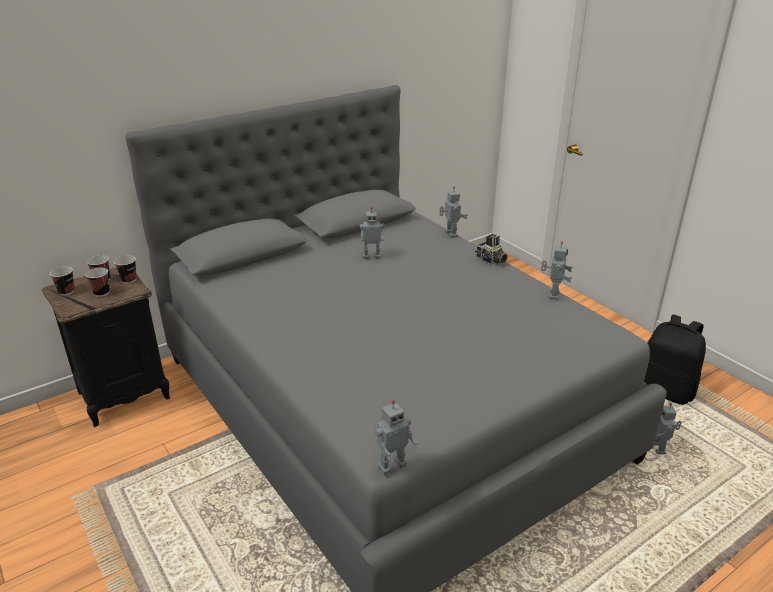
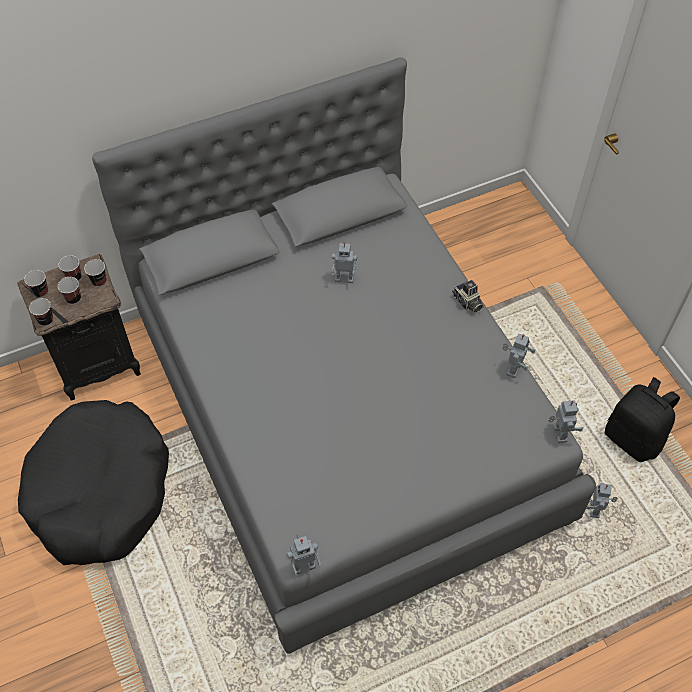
camera: 10 degrees right, 25 degrees up
(71, 309) = (46, 320): none -> cup
(127, 501) = (100, 491): none -> black dog bed
(450, 234) = (437, 249): toy robot -> toy robot (558, 434)

